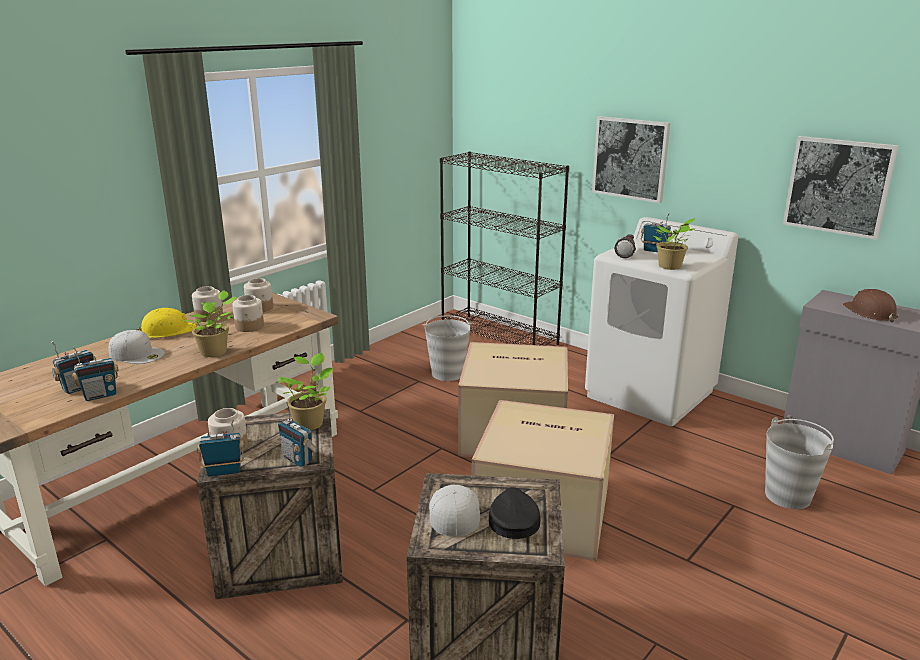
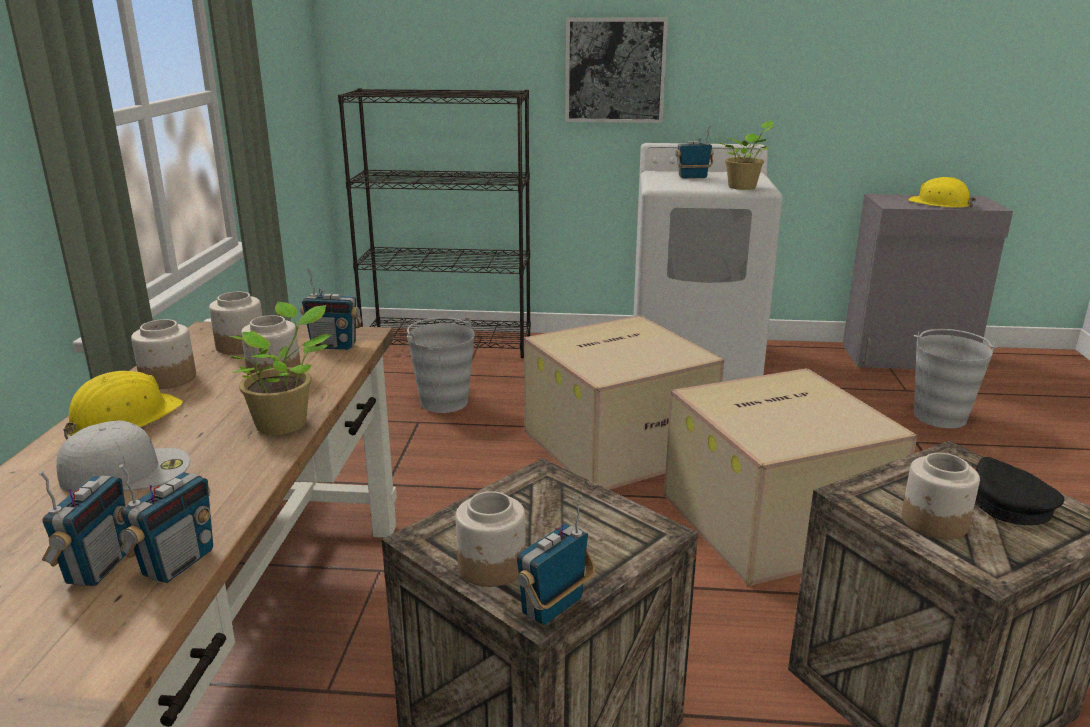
camera: 35 degrees left, 0 degrees up
(298, 459) = (629, 541): radio -> radio (334, 345)
(310, 423) = (551, 486): potted plant -> none
(453, 512) = (934, 522): white cap -> jar
(626, 253) = (671, 183): flashlight -> none
(838, 186) = (873, 73): picture -> none
(870, 312) = (940, 203): brown hard hat -> yellow hard hat

